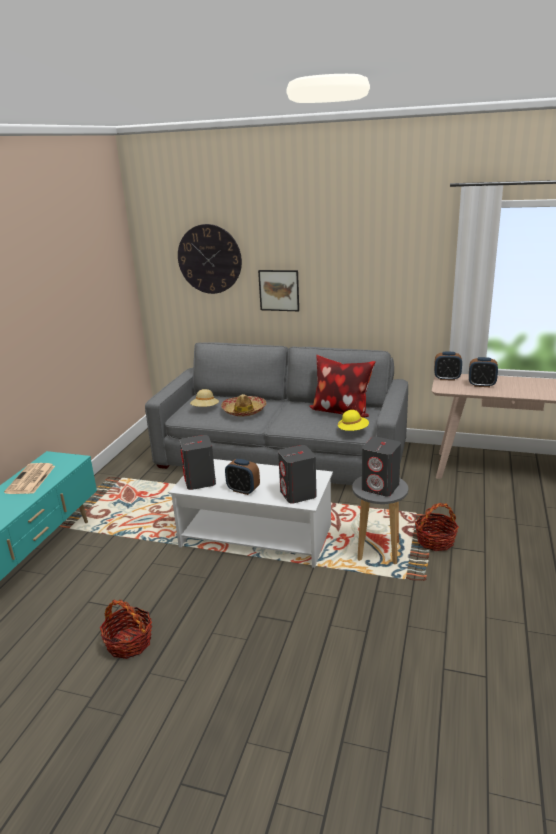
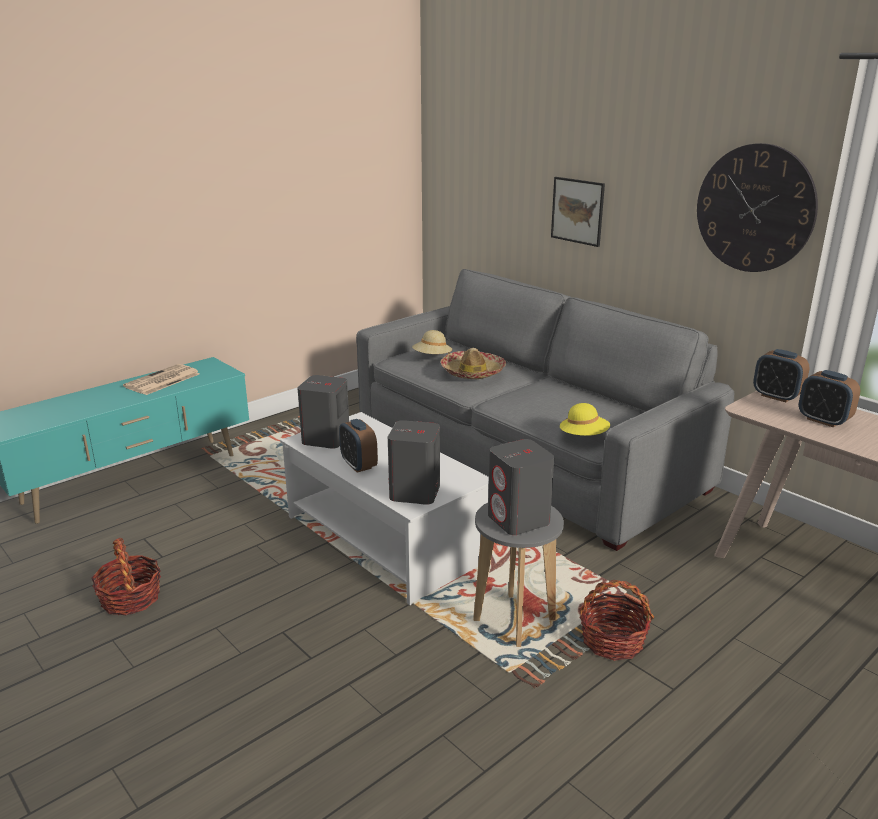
camera: 30 degrees right, 0 degrees up
(209, 259) = (500, 154): wall clock -> wall clock (755, 208)
(341, 412) = (598, 407): pillow -> none

